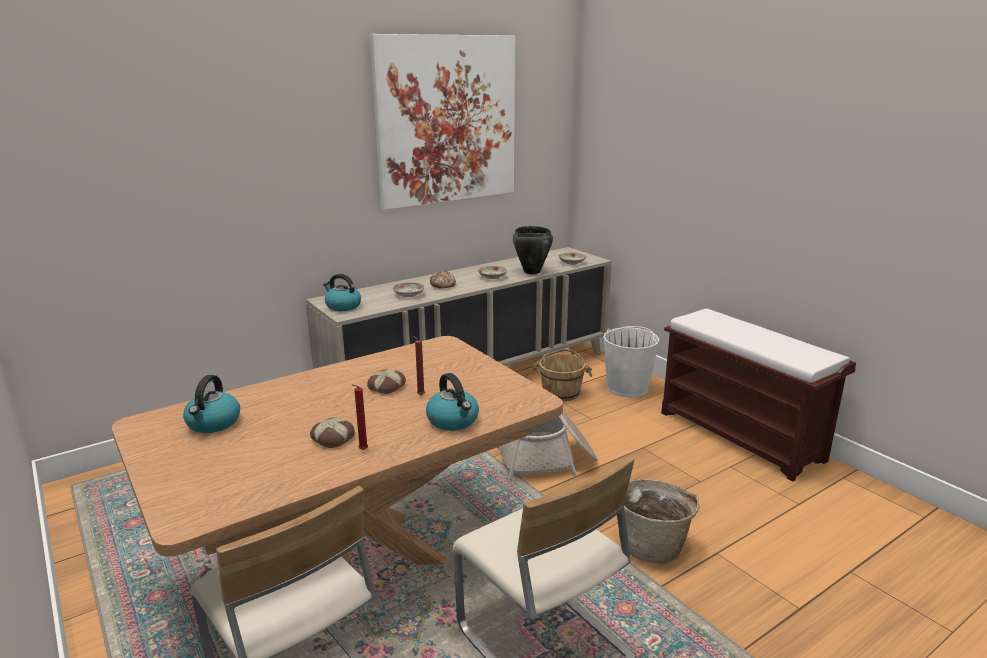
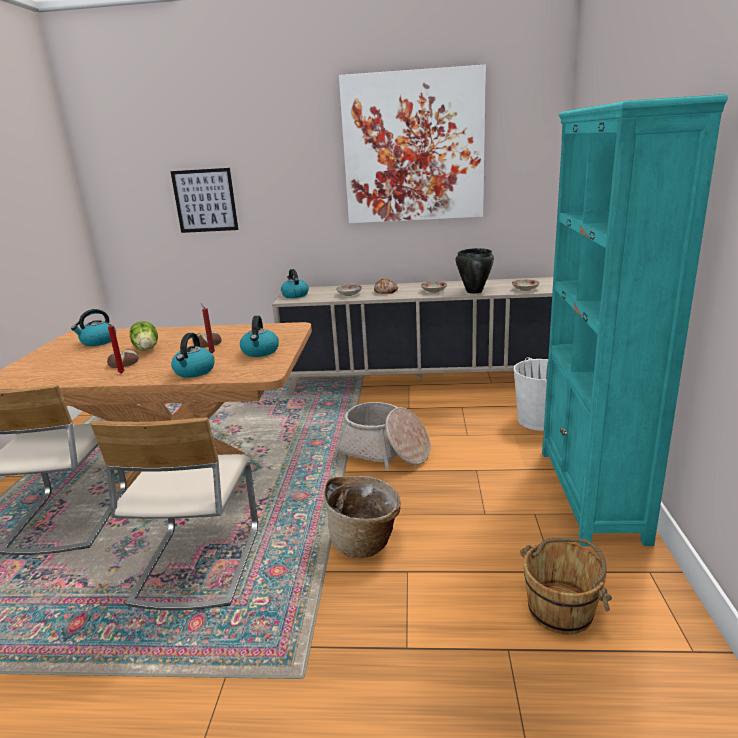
camera: 40 degrees right, 0 degrees up
(189, 193) = (205, 200): none -> picture
(318, 412) = (147, 349): none -> lettuce
(474, 379) = (260, 352): none -> kettle
(561, 392) = (474, 408): brown bucket -> brown bucket (561, 609)
(741, 436) = (591, 494): brown bench -> turquoise bookcase

